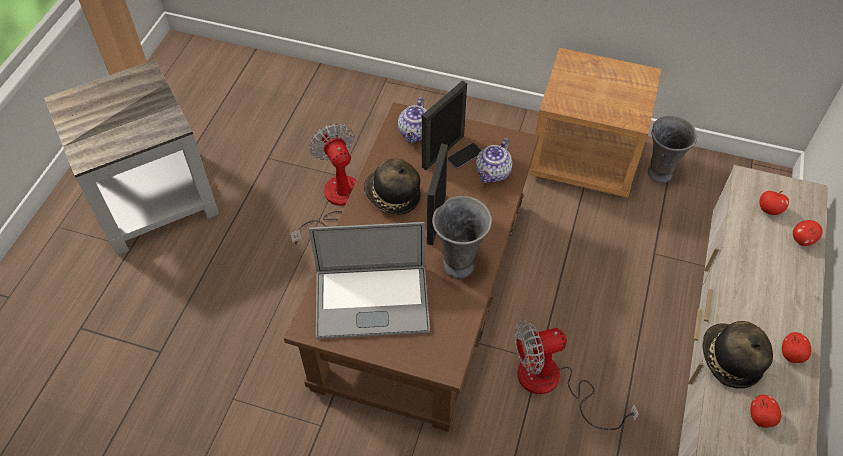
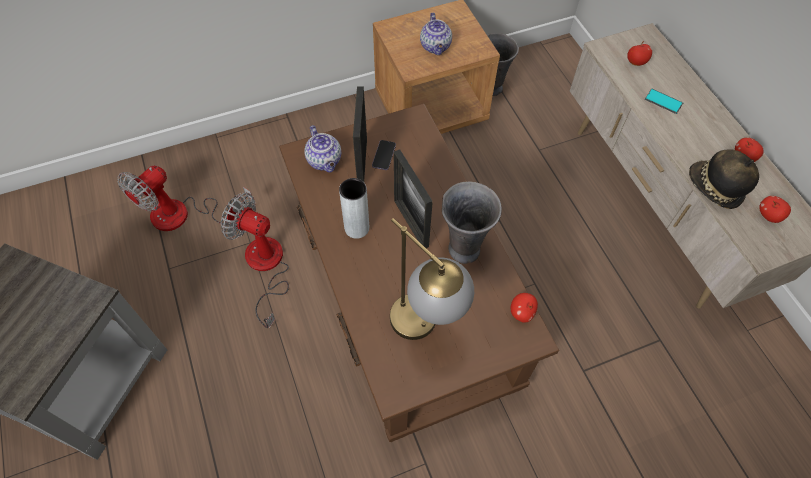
camera: 40 degrees left, 5 degrees up
(372, 301) = (425, 330): laptop -> table lamp
(392, 196) = (357, 228): hat -> grey vase
(493, 173) = (419, 156): teapot -> teapot (436, 47)
(552, 384) = (559, 295): fan -> fan (184, 215)
(760, 258) = (663, 101): none -> phone
(802, 240) = (674, 71): apple -> apple (521, 313)

